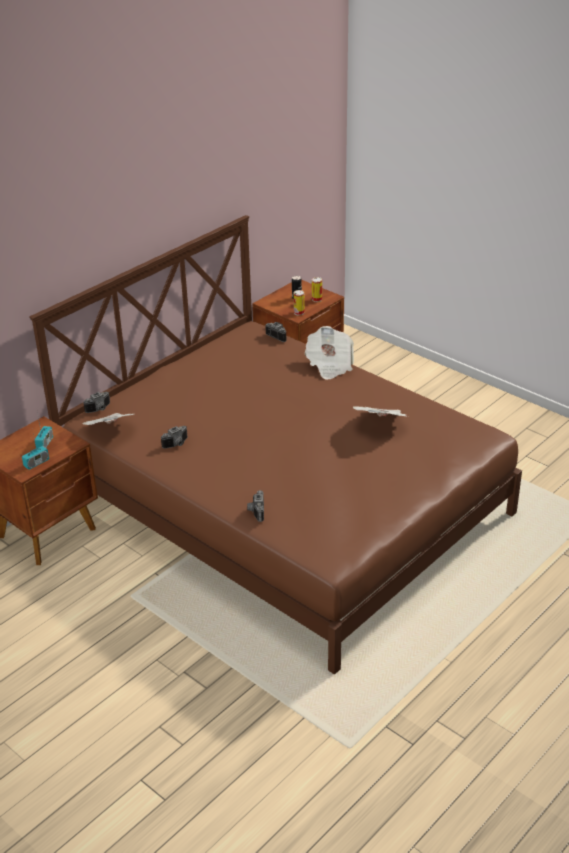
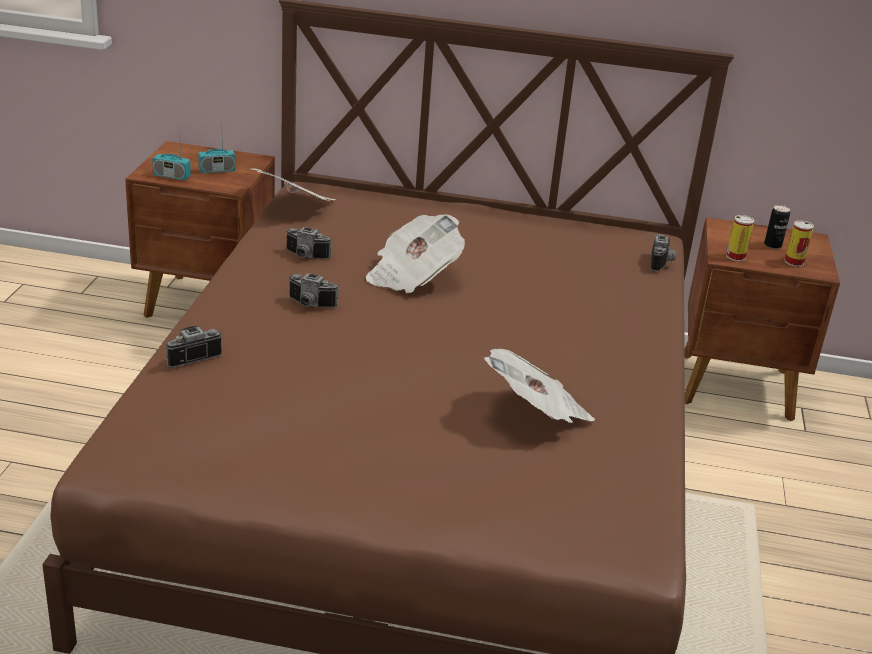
camera: 55 degrees right, 5 degrees down
(99, 409) = (335, 189): camera -> camera (310, 305)
(329, 365) = (644, 324): newspaper -> newspaper (412, 276)

